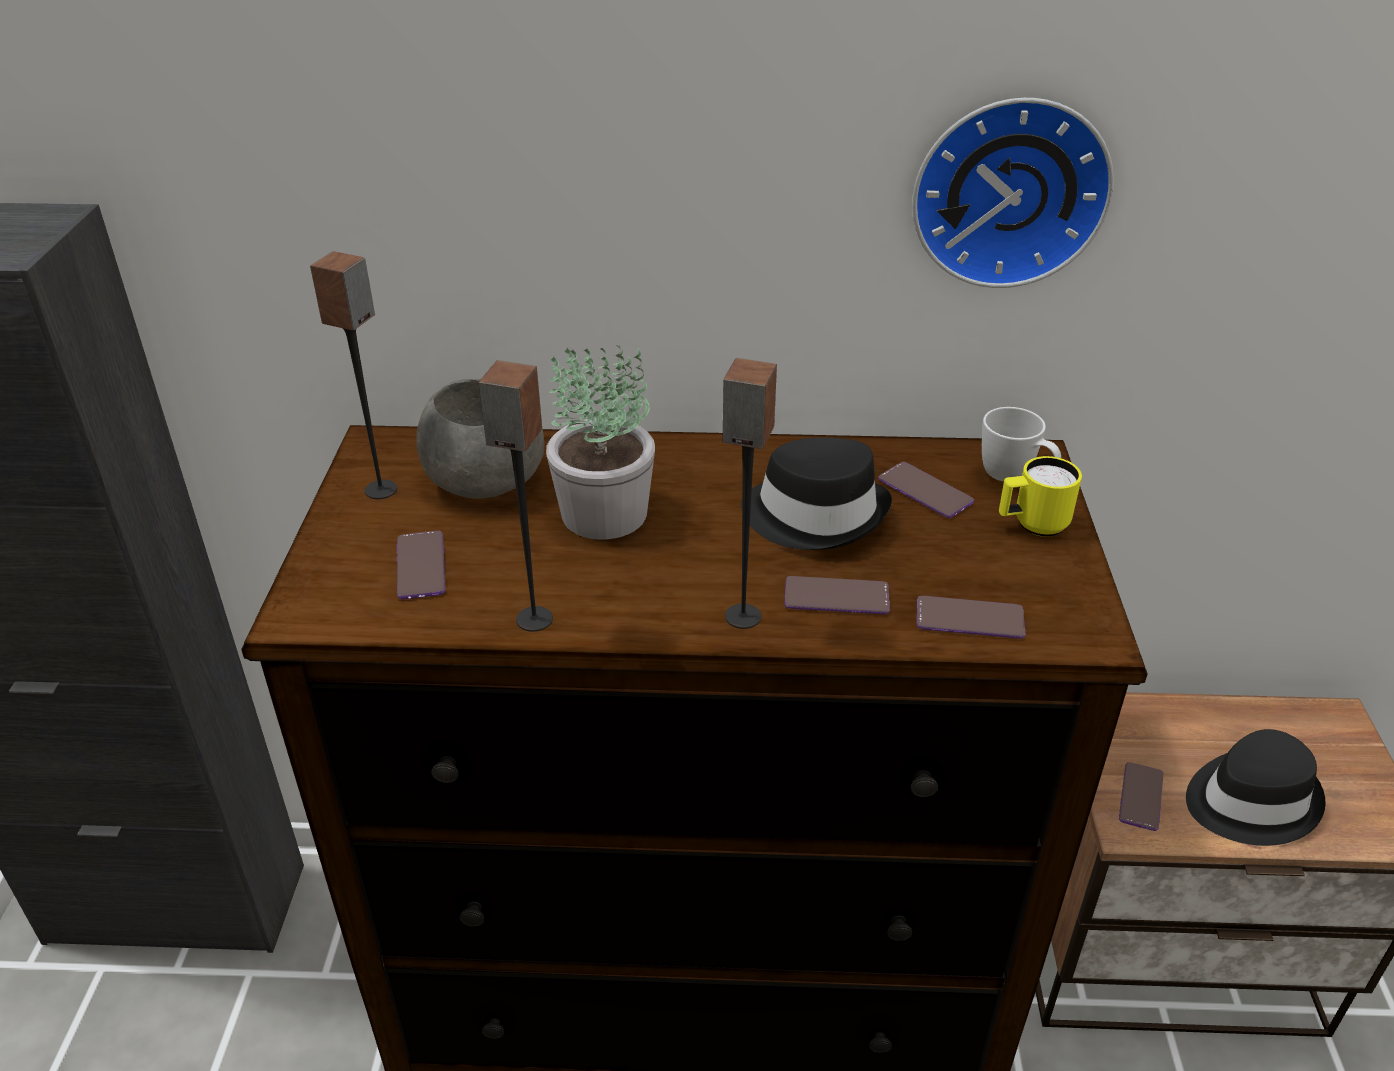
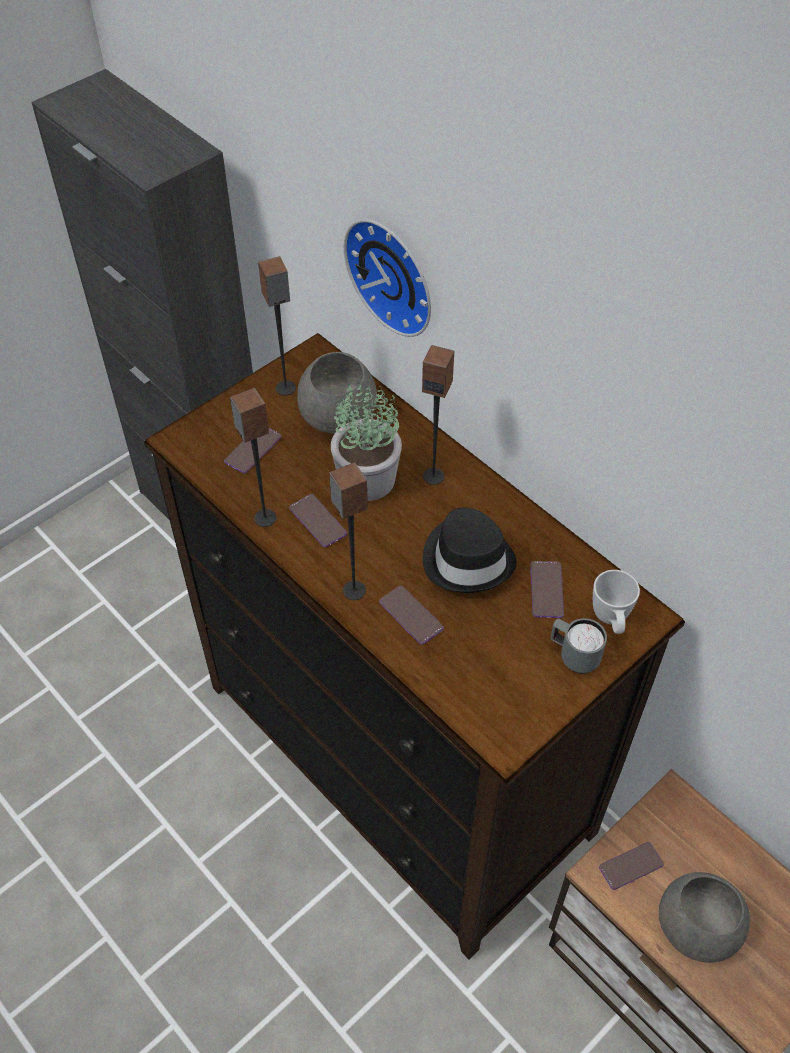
camera: 45 degrees right, 15 degrees up
(673, 470) = (433, 476): none -> speaker
(969, 619) = (457, 681): phone -> phone (318, 521)
(1009, 190) = (676, 442): wall clock -> wall clock (394, 274)
(1032, 525) = (573, 656): yellow mug -> grey mug
(1249, 800) = (695, 926): black hat -> grey bowl

